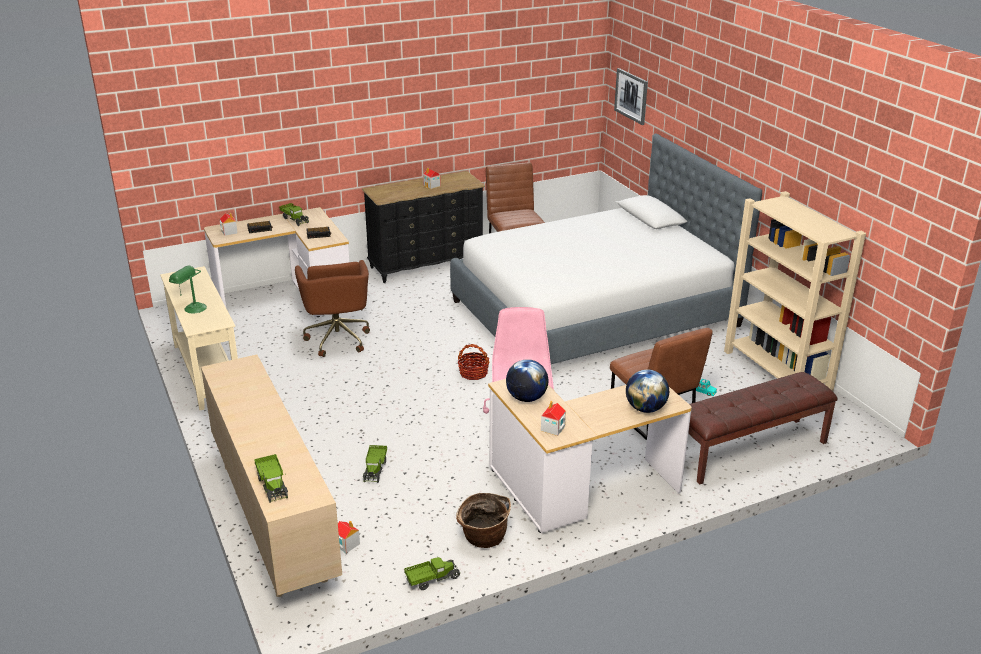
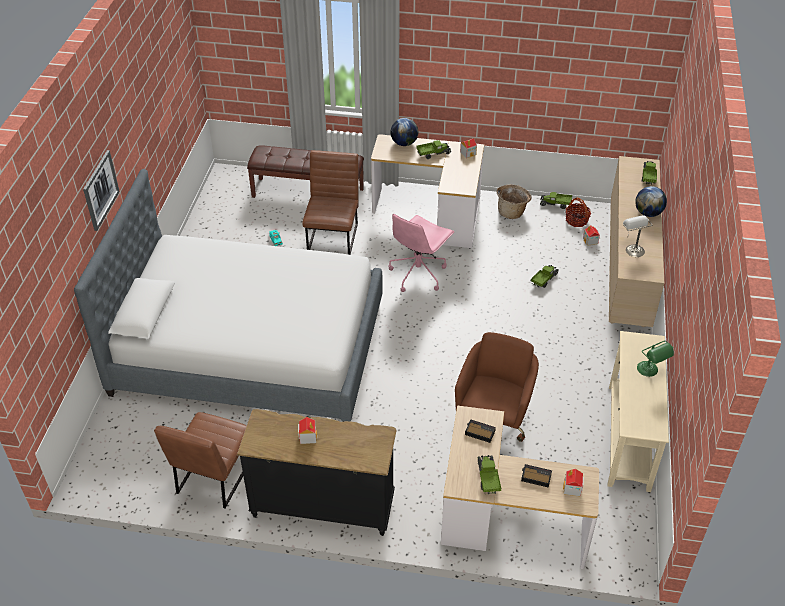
camera: 145 degrees left, 15 degrees up
(253, 387) = (632, 248): none -> white table lamp
(473, 373) = (412, 329): basket -> basket (576, 220)
(526, 398) = (463, 176): globe -> globe (648, 213)
(594, 410) = (433, 153): none -> toy truck
(631, 96) = (33, 319): picture -> picture (100, 190)
(777, 371) = (206, 231): beige bookcase -> none

